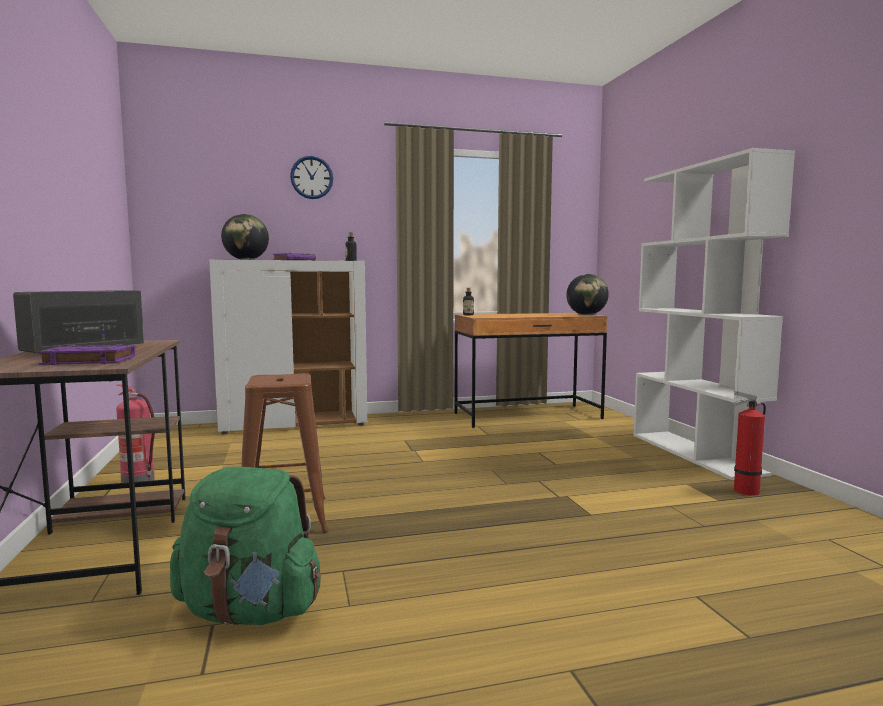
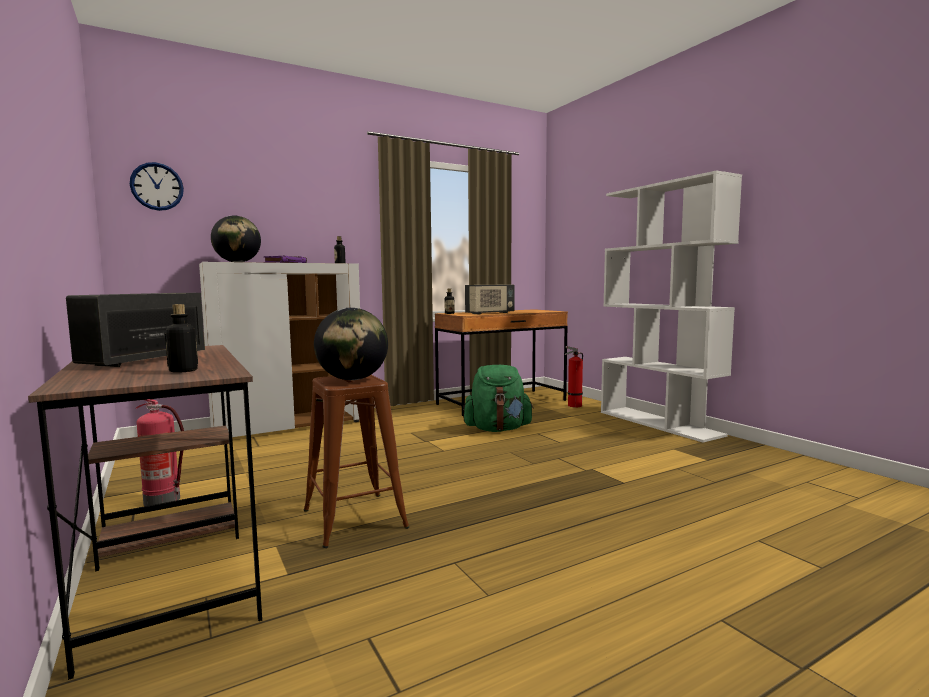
camera: 15 degrees left, 0 degrees up
(88, 361) = (183, 370): purple book -> bottle
(250, 611) = (397, 618): green backpack -> green backpack (497, 429)
(311, 177) = (296, 181): wall clock -> wall clock (157, 186)
(511, 316) = (490, 313): none -> radio
(586, 315) = (549, 311): globe -> globe (352, 379)
(743, 491) = (719, 450): fire extinguisher -> fire extinguisher (573, 406)

